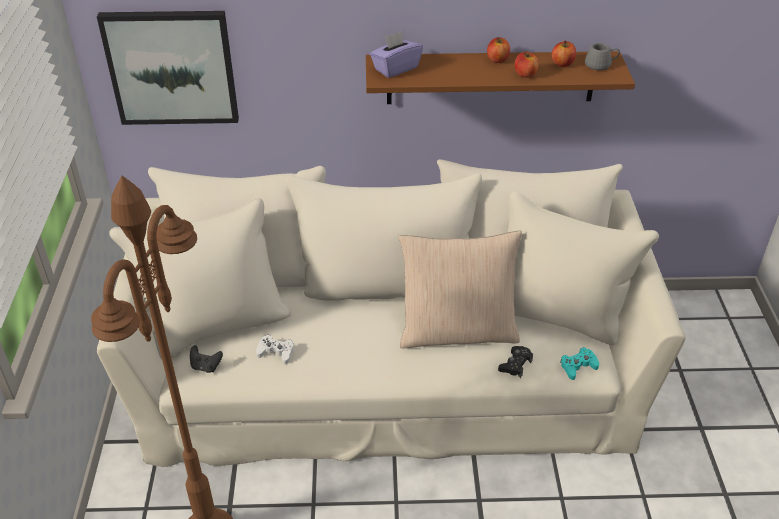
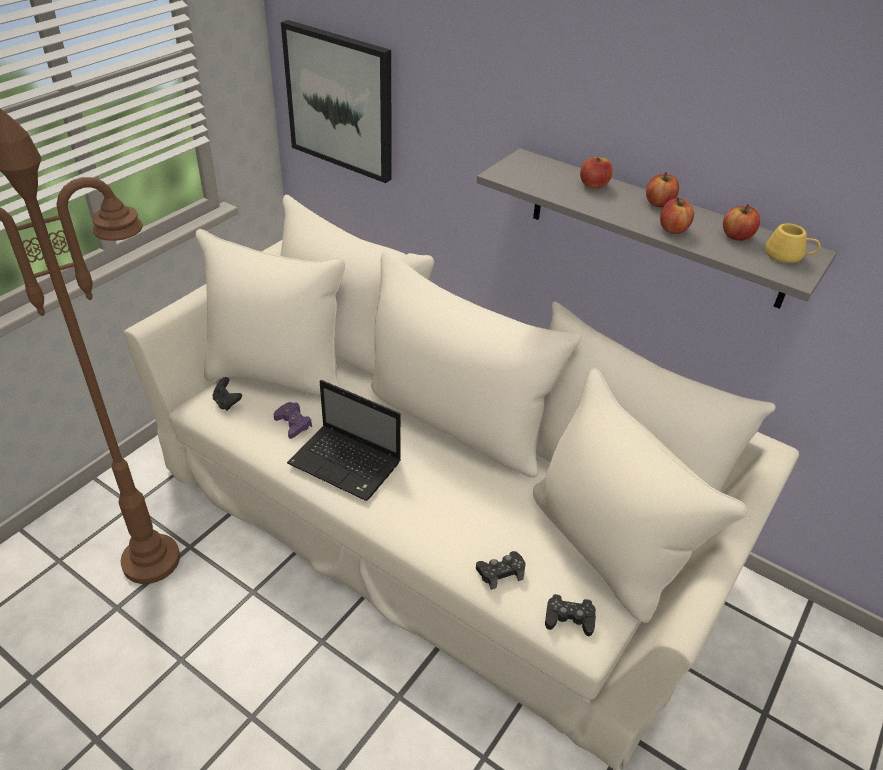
camera: 35 degrees right, 0 degrees up
(276, 352) = (293, 423): white game controller -> purple game controller
(347, 357) = (347, 464): none -> laptop
(395, 68) = (531, 170): purple tissue box -> none
(445, 63) = (593, 185): none -> apple
(457, 331) = (477, 502): beige pillow -> none
(491, 77) = (656, 228): brown shelf -> grey shelf
(578, 366) = (569, 618): turquoise game controller -> black game controller
(601, 65) = (788, 256): grey mug -> yellow mug

